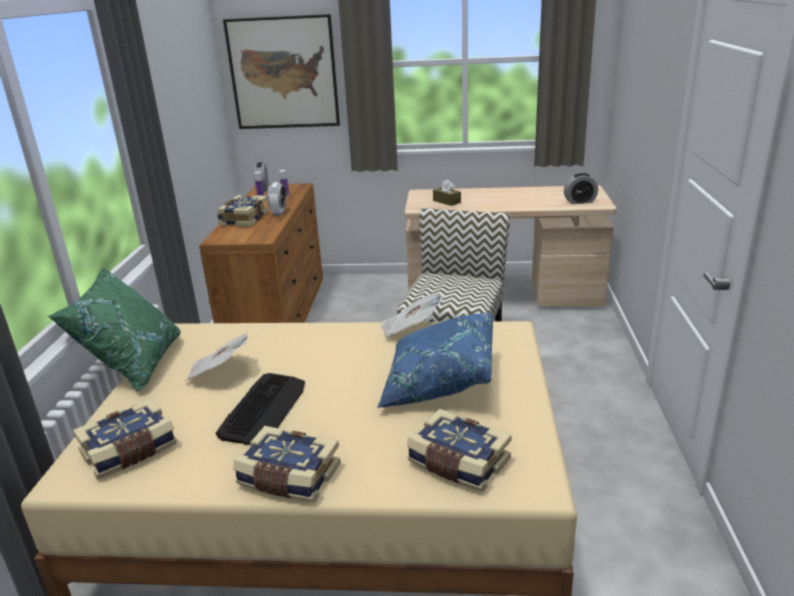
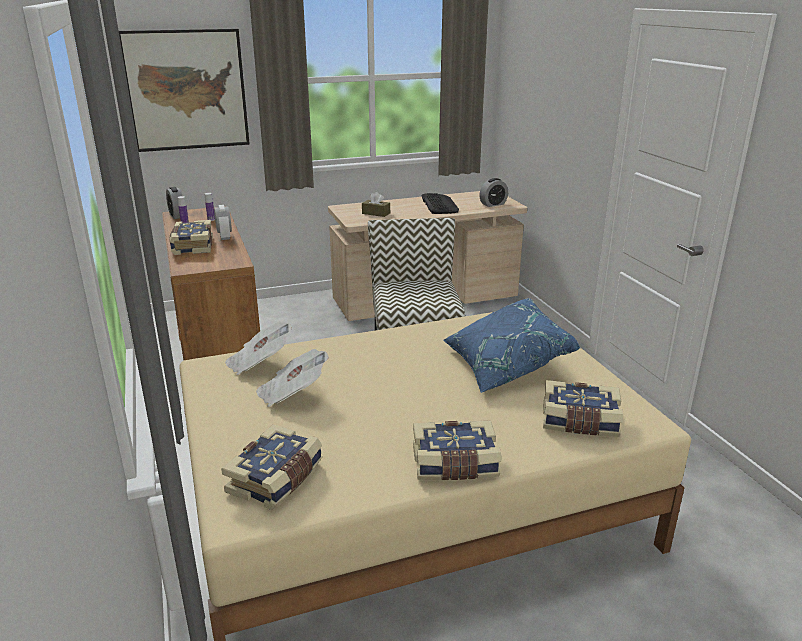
camera: 25 degrees left, 0 degrees up
(133, 365) = (188, 404): green pillow -> none
(264, 408) = (371, 415): keyboard -> keyboard (439, 204)
(410, 330) = (437, 328): newspaper -> newspaper (259, 363)

